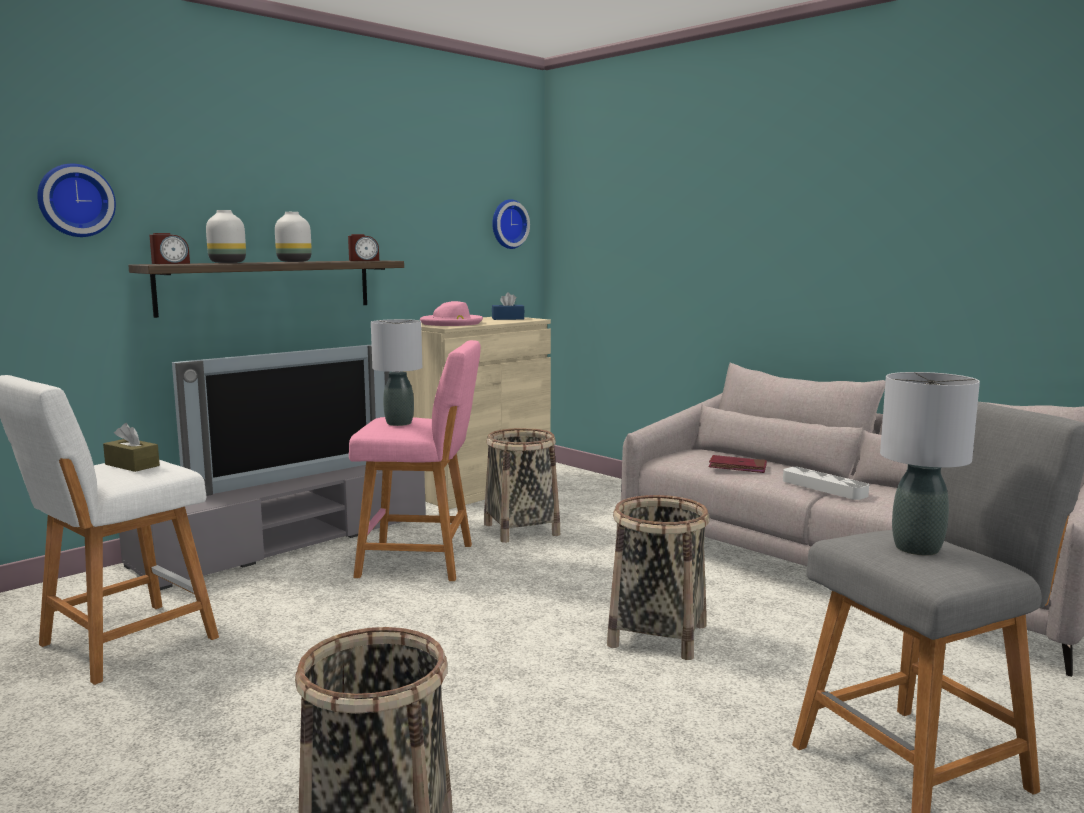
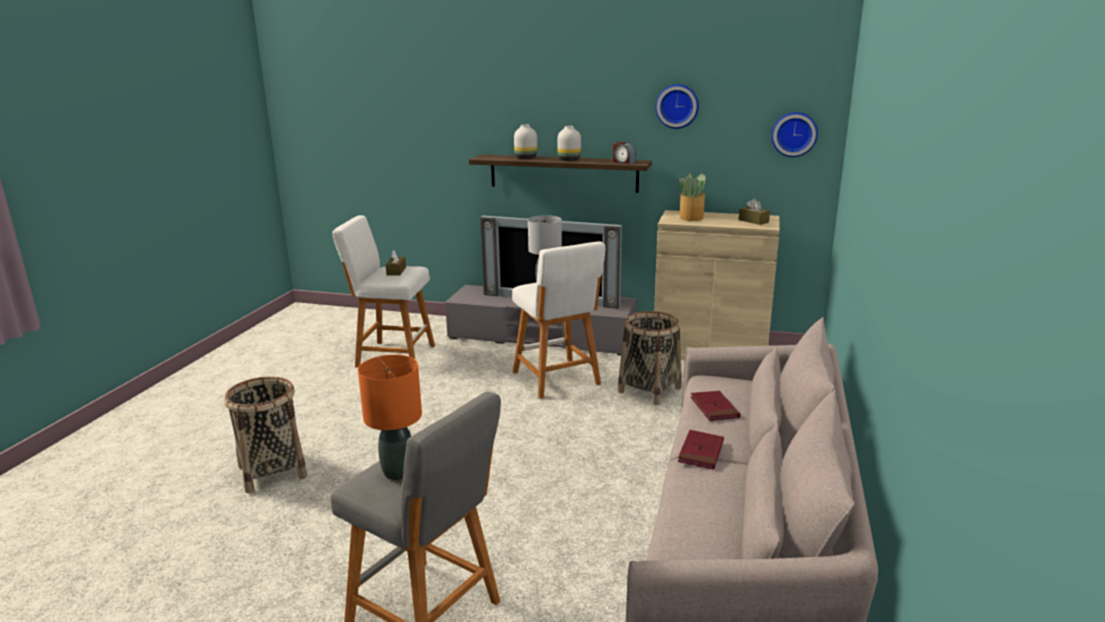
camera: 60 degrees right, 10 degrees up
(75, 200) = (454, 117): wall clock -> wall clock (677, 106)
(170, 263) = (496, 156): alarm clock -> none
(422, 561) = (558, 380): pink stool -> white stool
(452, 323) = (691, 217): pink hat -> potted plant
(508, 319) = (753, 221): blue tissue box -> brown tissue box
(657, 635) = (528, 483): basket -> none
(824, 488) = (701, 452): grey tray -> red book
(916, 548) = (397, 472): grey table lamp -> orange table lamp

